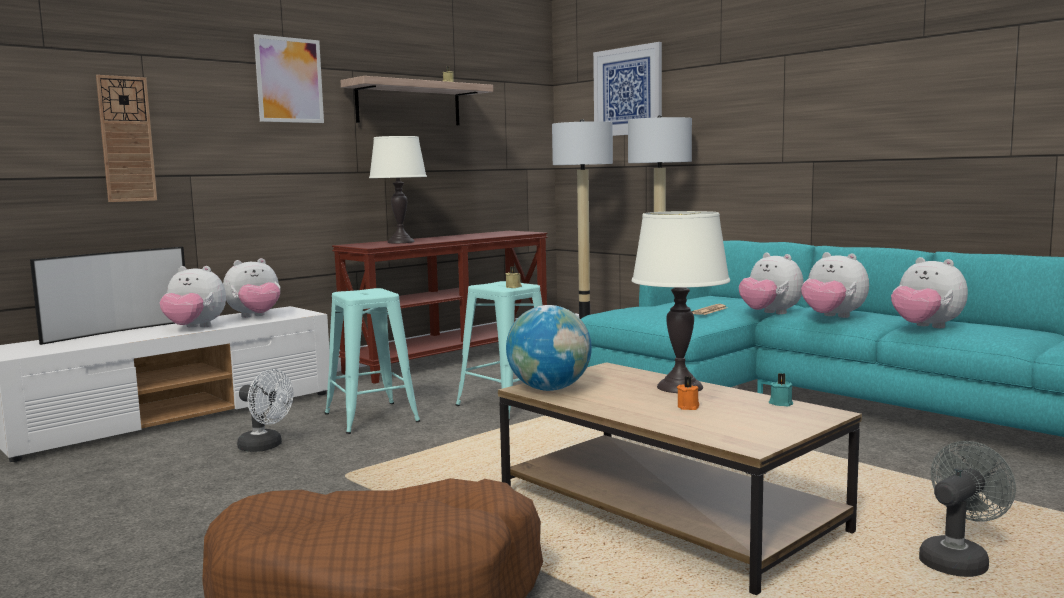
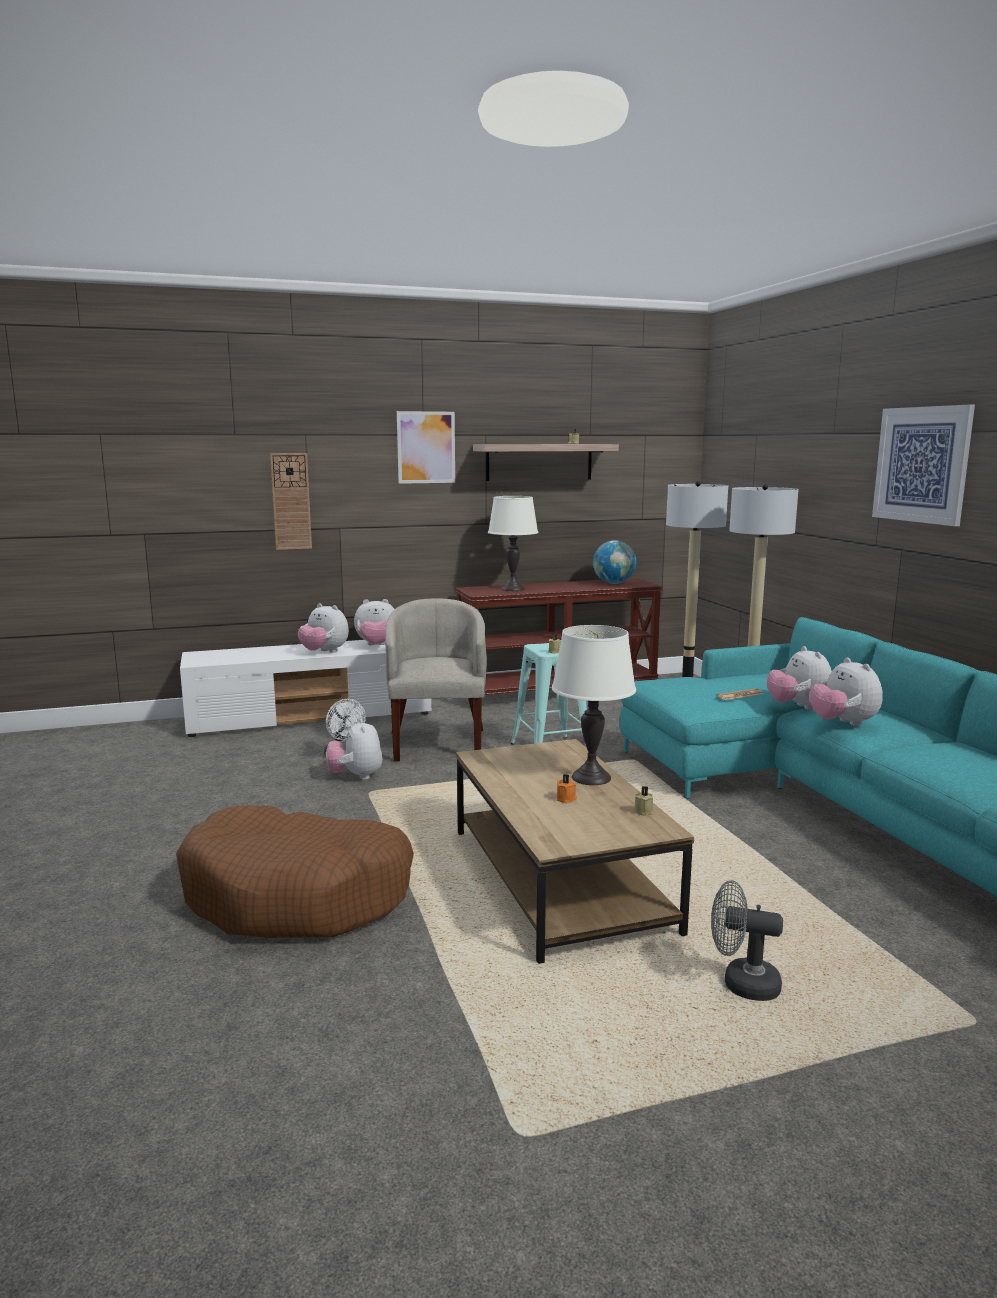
camera: 25 degrees right, 5 degrees up
(116, 331) = (274, 648): television -> none
(371, 417) = (437, 743): turquoise stool -> beige armchair
(549, 389) = (491, 759): globe -> globe (613, 583)
(627, 91) = (757, 451): picture -> picture (921, 464)
(780, 403) = (644, 811): turquoise candle -> beige candle
(926, 327) = (914, 753): plush toy -> plush toy (356, 776)
(958, 560) = (741, 984): grey fan -> grey fan turned 150 degrees counterclockwise

